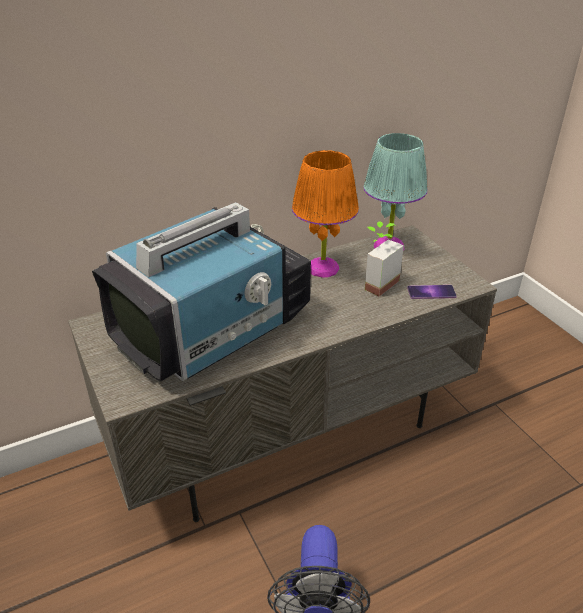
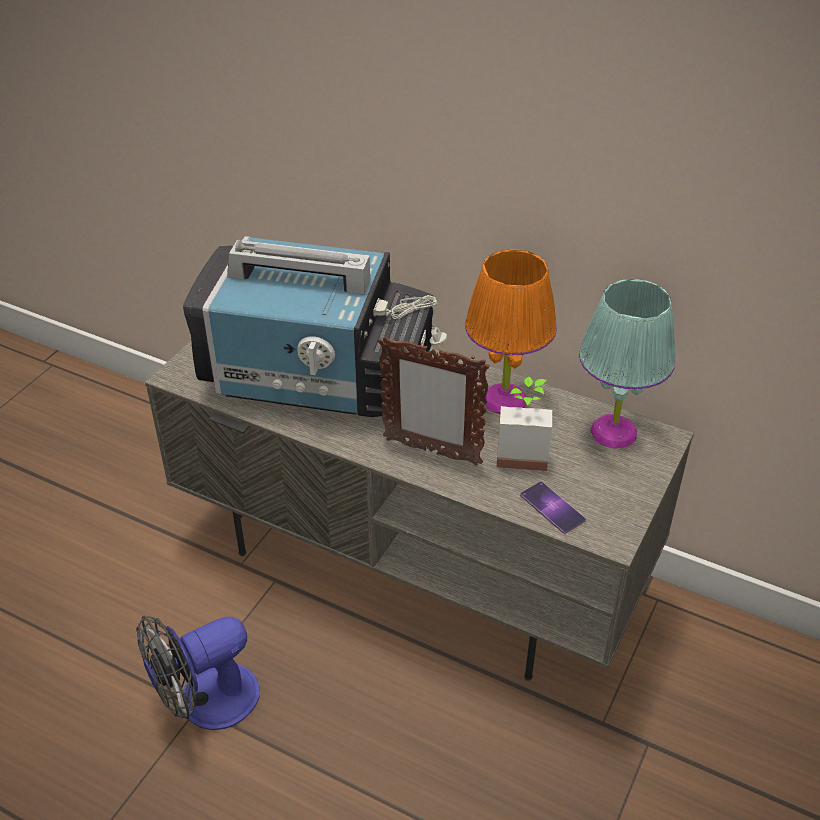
camera: 55 degrees right, 5 degrees up
(340, 314) = (431, 451): none -> picture frame

